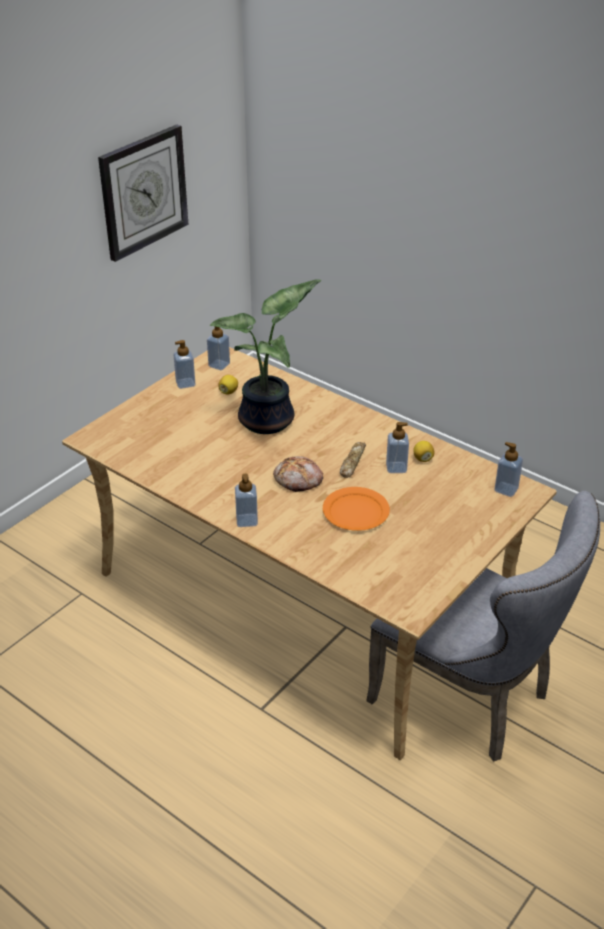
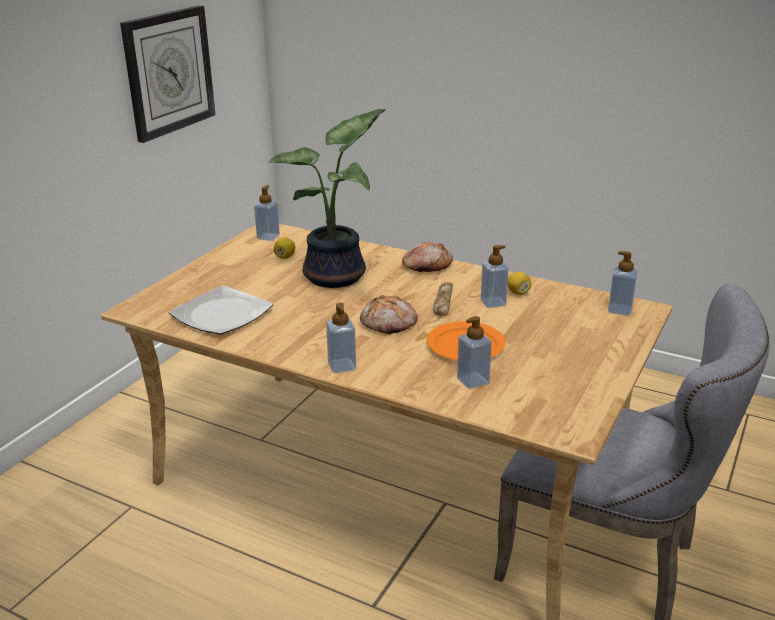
camera: 10 degrees left, 10 degrees down
(160, 453) = (220, 314): none -> plate
(185, 383) = (235, 254): soap dispenser -> soap dispenser (473, 381)
(352, 417) = (426, 266): none -> bread

